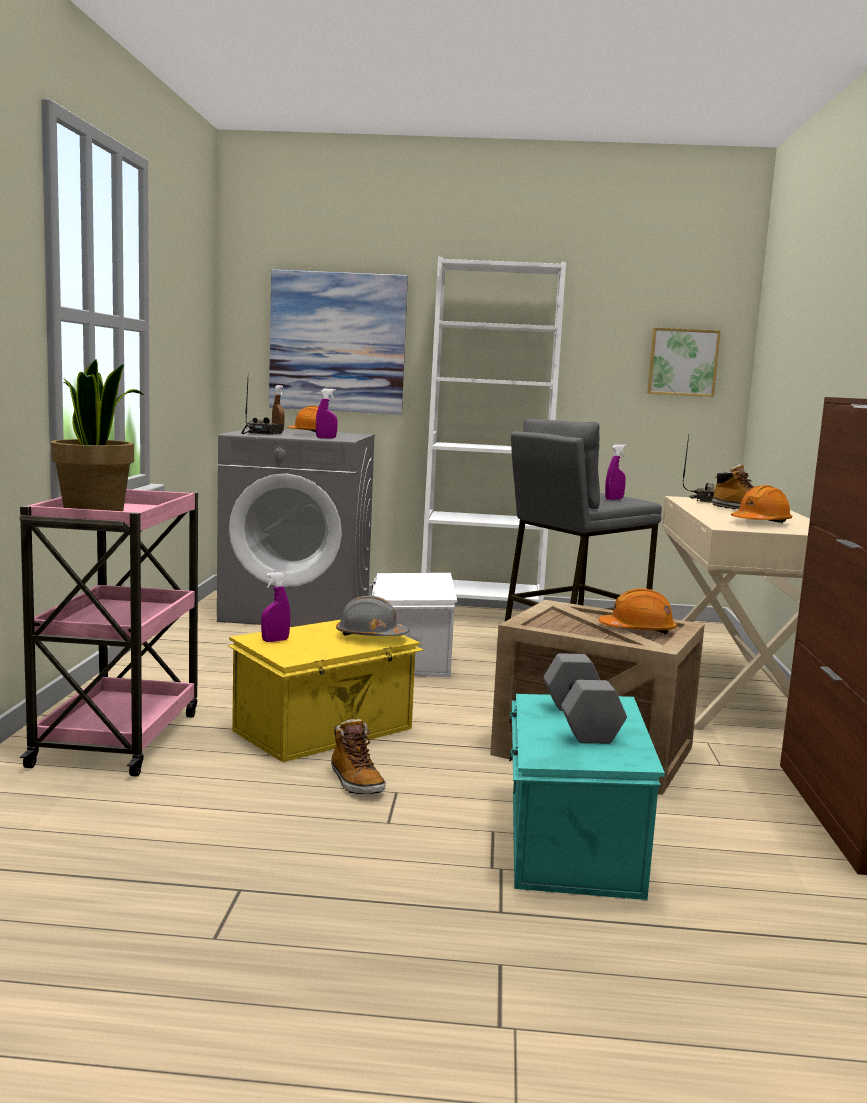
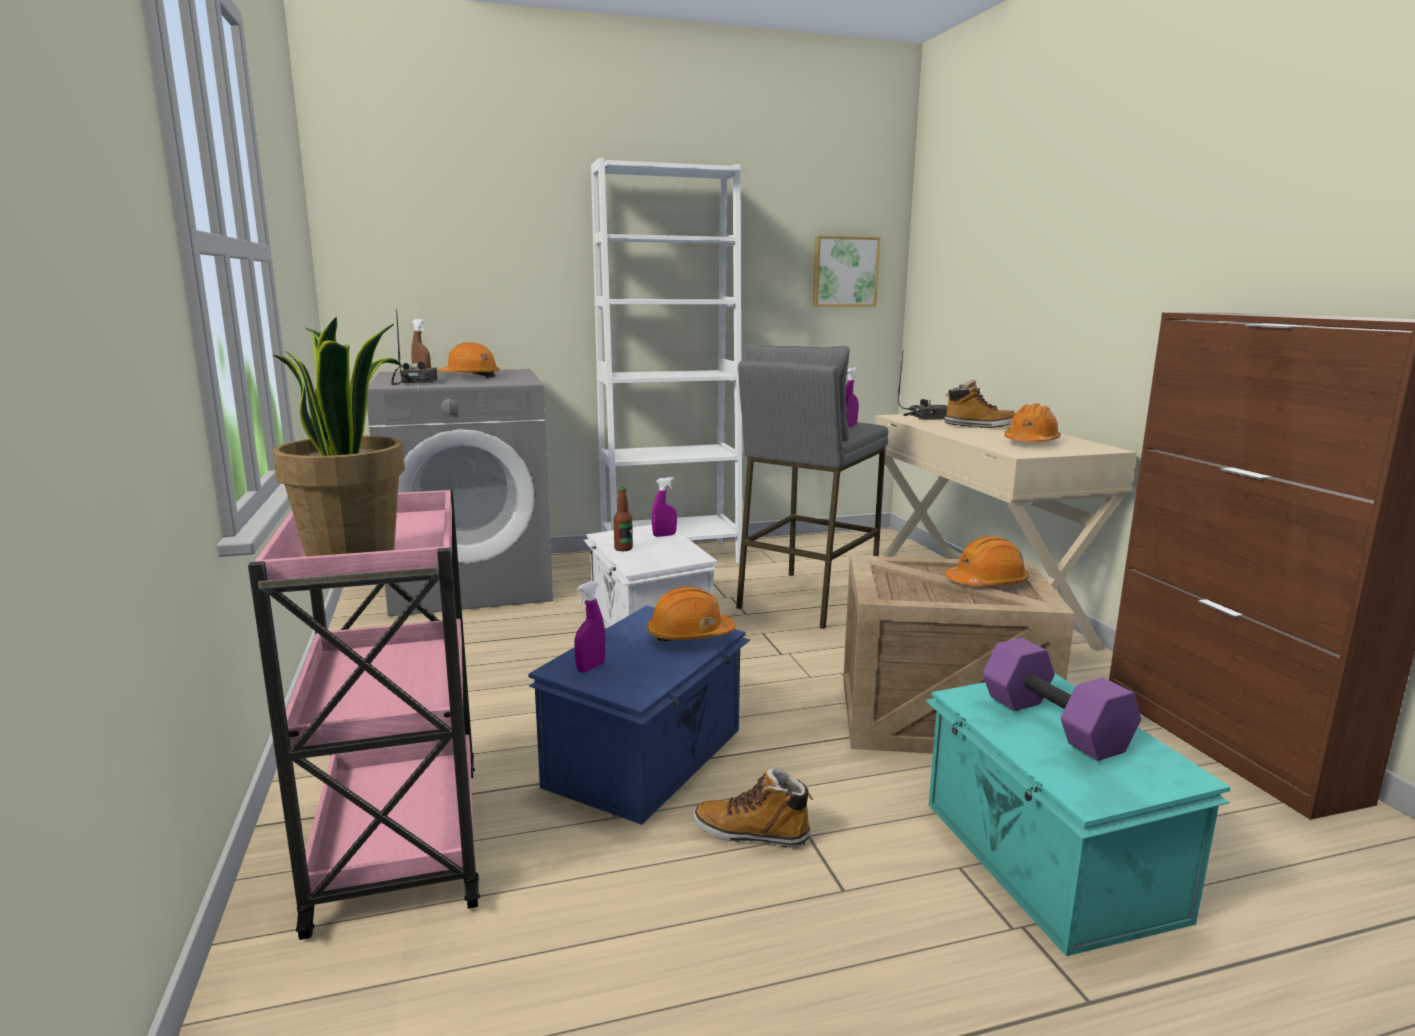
camera: 20 degrees left, 5 degrees up
(325, 730) = (649, 757): yellow storage box -> blue storage box
(326, 438) = (500, 382): purple spray bottle -> purple spray bottle (664, 535)
(337, 342) = (474, 263): picture -> none
(355, 782) = (752, 833): boot -> boot turned 150 degrees clockwise
(370, 636) = (689, 635): grey hard hat -> orange hard hat
(392, 584) = (623, 549): none -> bottle
(582, 722) = (1056, 723): grey dumbbell -> purple dumbbell

